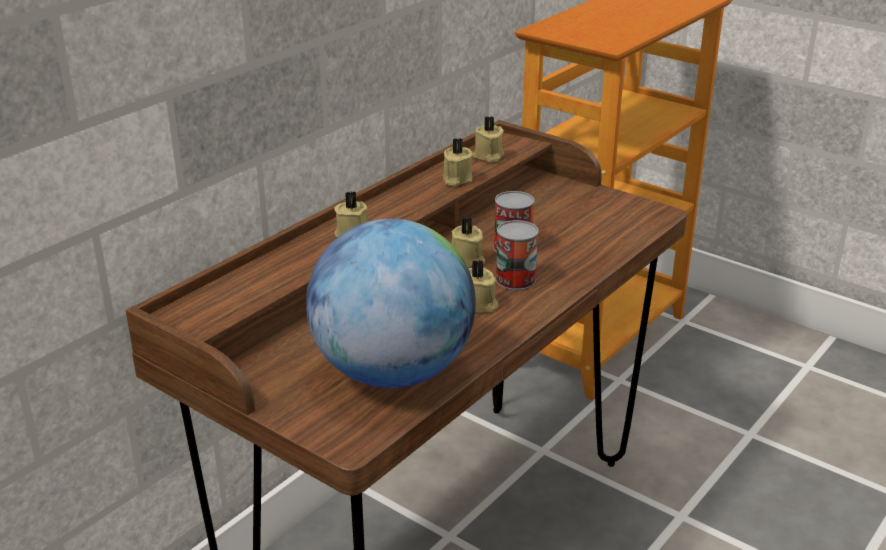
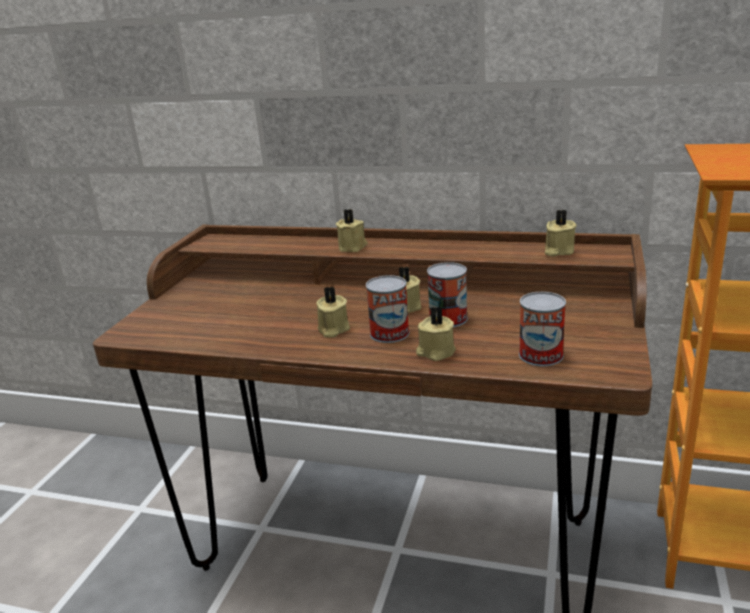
camera: 70 degrees right, 5 degrees down
(393, 372) = (215, 325): globe -> none
(456, 179) = (490, 252): beige candle -> beige candle (435, 352)
(613, 230) = (540, 355): none -> can

